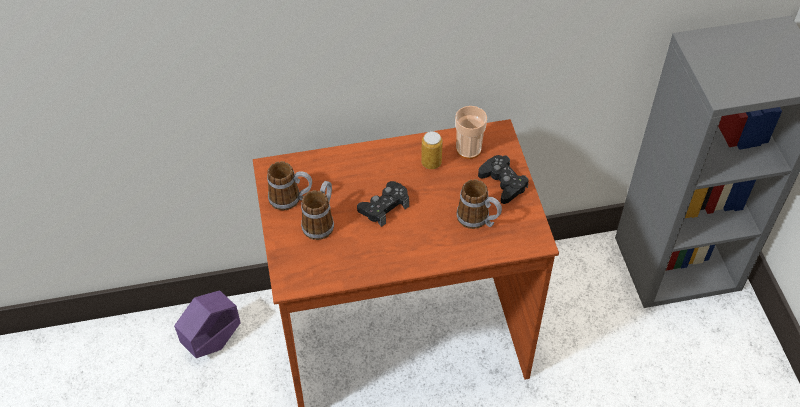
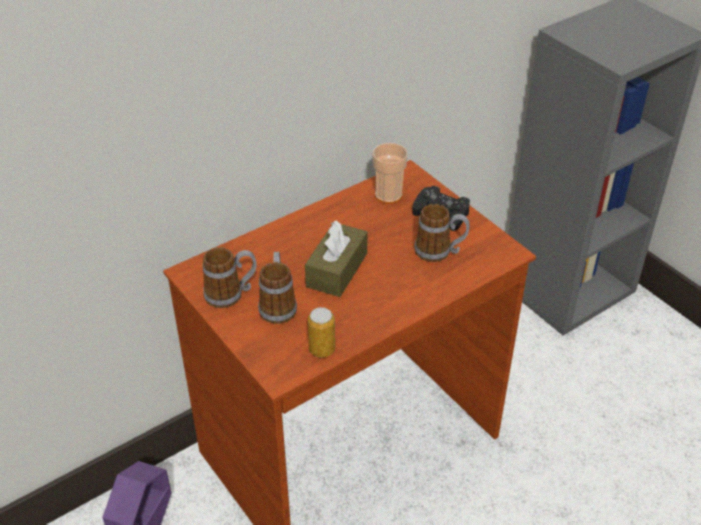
camera: 25 degrees left, 10 degrees down
(384, 207) = (337, 270): black game controller -> brown tissue box
(431, 163) = (359, 217): can -> can (322, 350)

